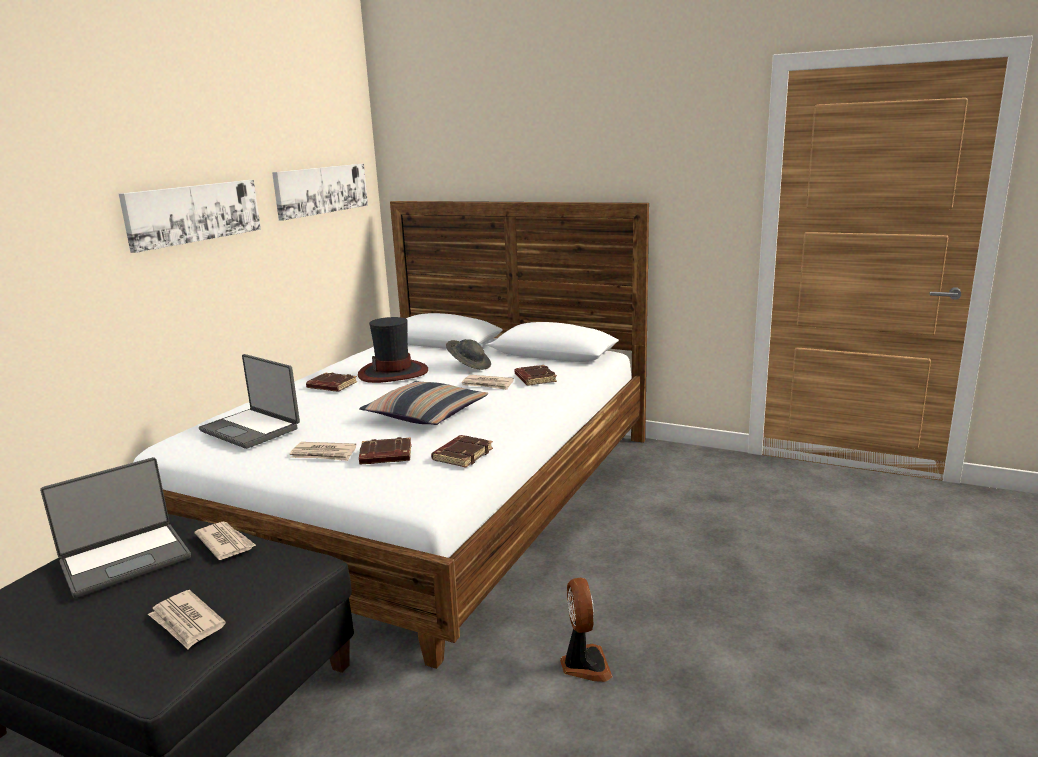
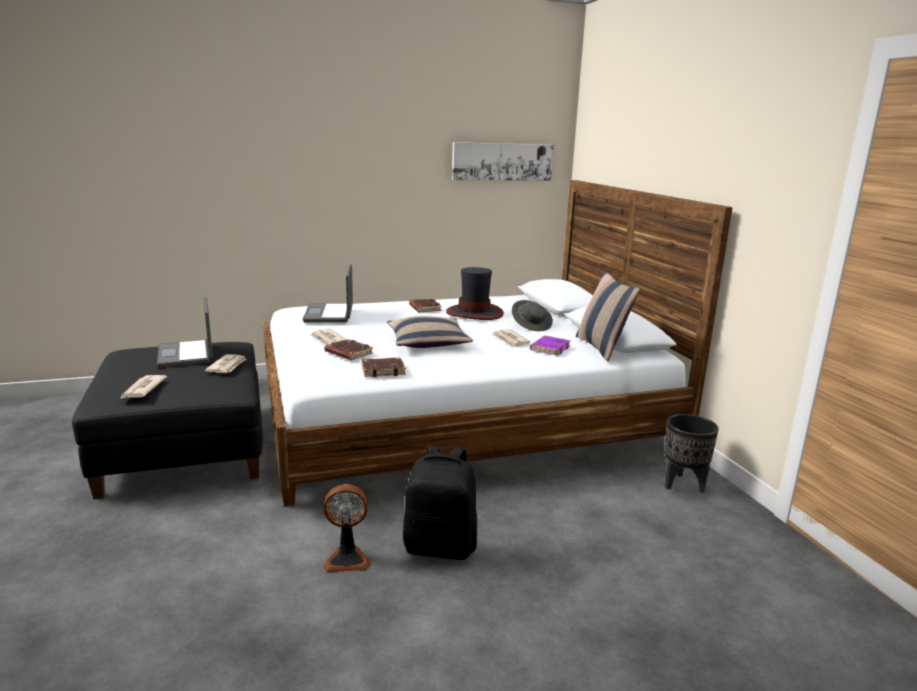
camera: 45 degrees right, 0 degrees up
(125, 560) = (187, 355): laptop -> laptop turned 60 degrees clockwise
(194, 213) = (374, 163): picture -> none
(534, 379) = (549, 348): brown book -> purple book
(566, 363) = (601, 348): none -> pillow
(584, 664) = (347, 559): fan -> fan turned 45 degrees clockwise
(626, 603) = (440, 546): none -> black backpack
(673, 461) = (682, 484): none -> black planter

